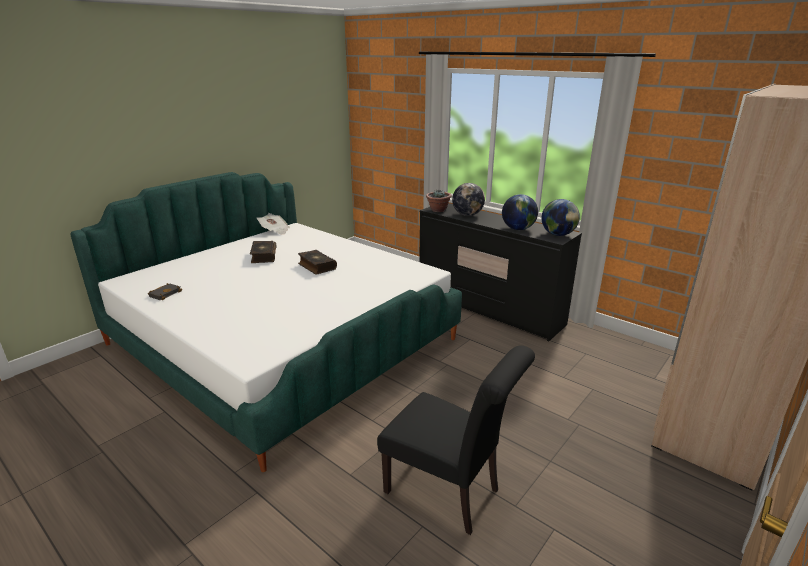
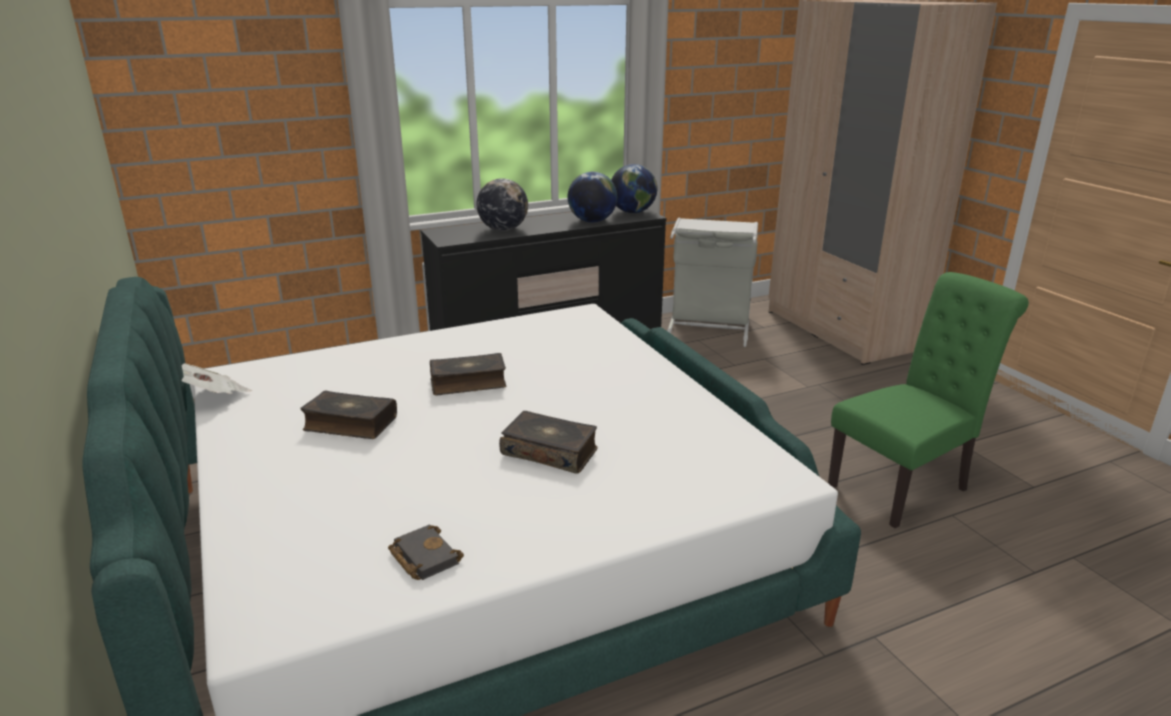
camera: 65 degrees left, 0 degrees up
(256, 298) = (550, 451): none -> book
(438, 210) = (456, 238): potted plant -> none
(448, 493) = (904, 486): black chair -> green chair
(614, 353) = (708, 328): none -> grey laundry basket

